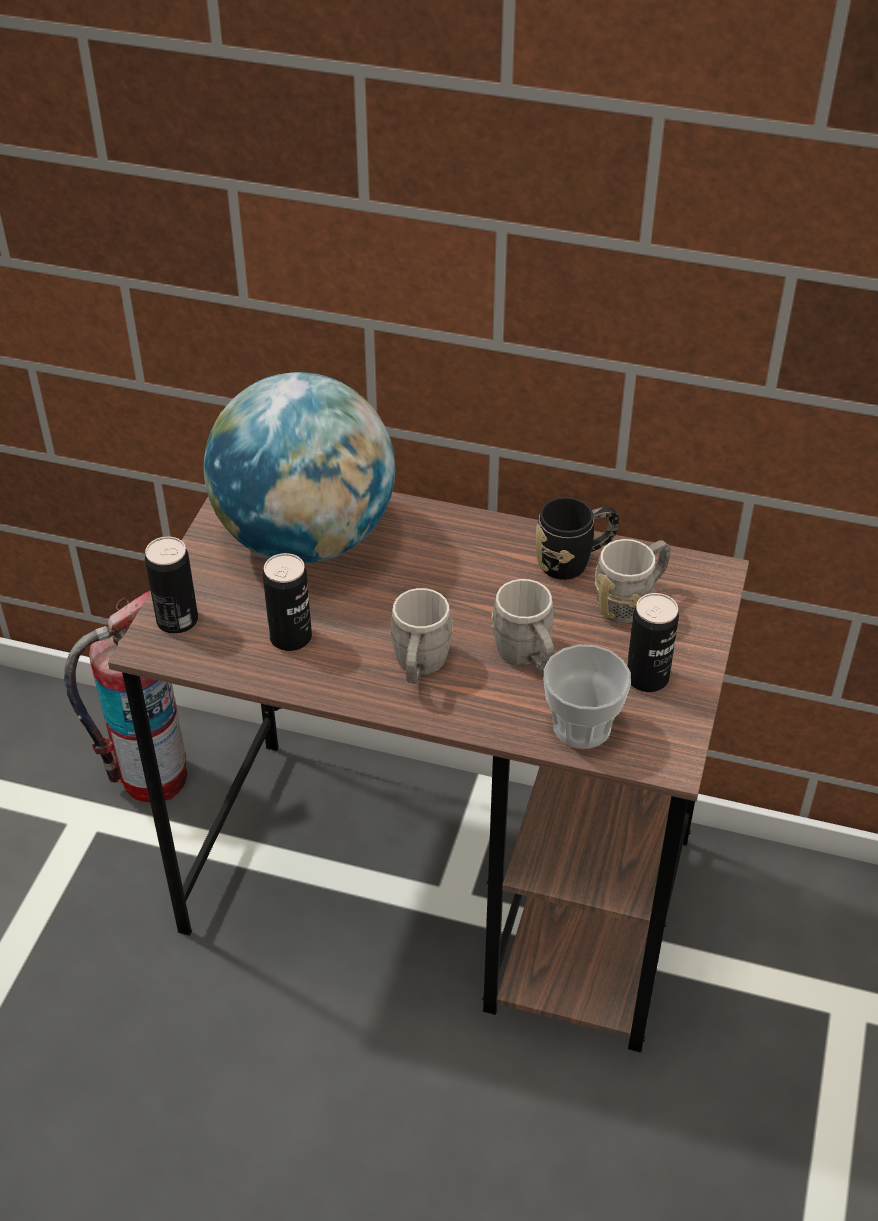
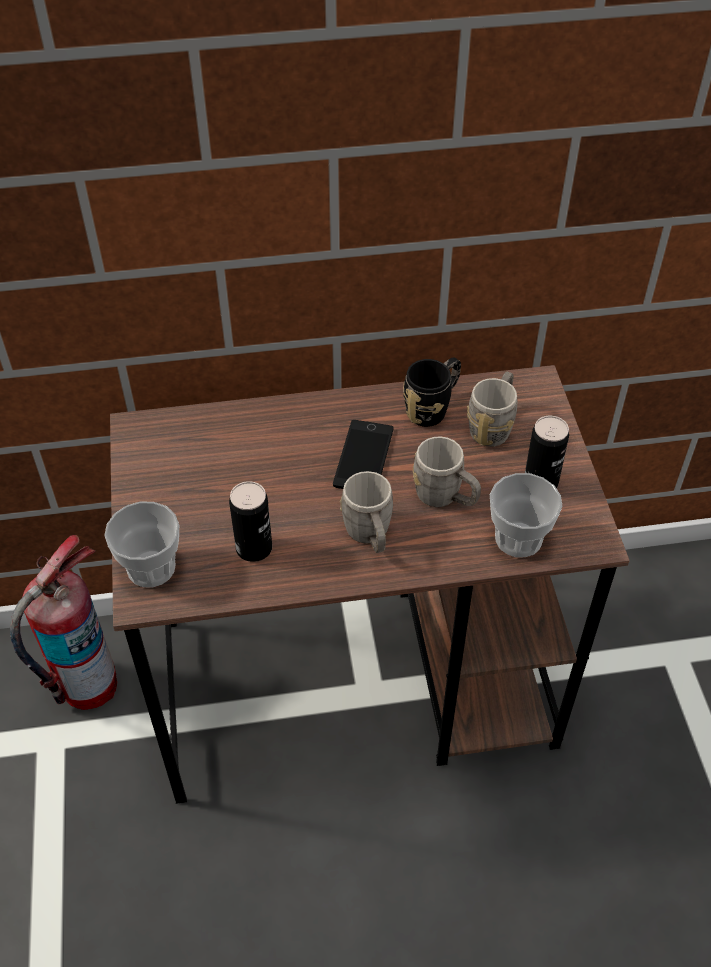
camera: 25 degrees left, 5 degrees up
(177, 620) = (151, 567): can -> cup
(305, 539) = (215, 460): globe -> none
(464, 587) = (363, 457): none -> phone

